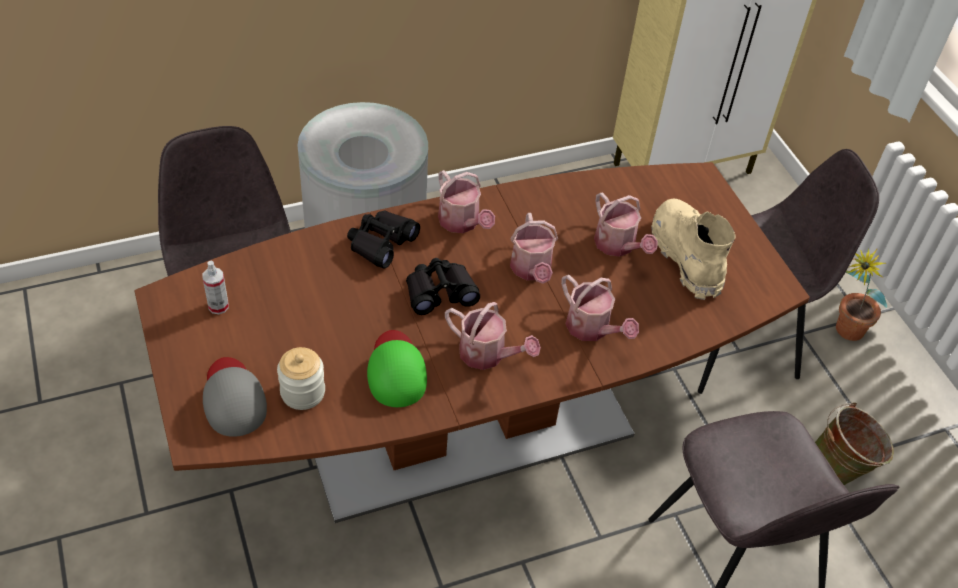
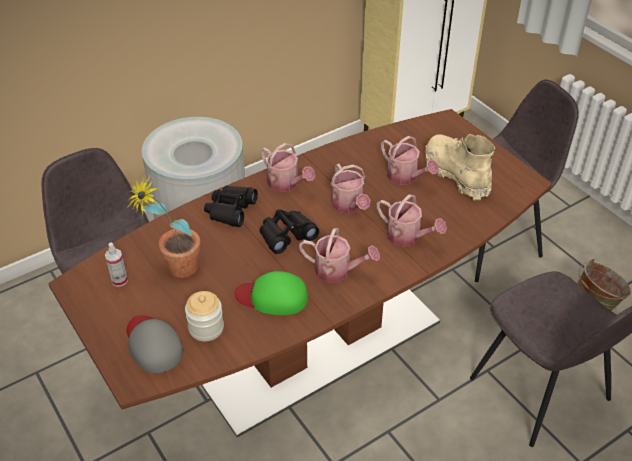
camera: 10 degrees left, 5 degrees down
(396, 371) = (272, 297): green cap -> green cap turned 60 degrees counterclockwise
(843, 333) = (561, 219): potted plant -> potted plant (175, 272)

